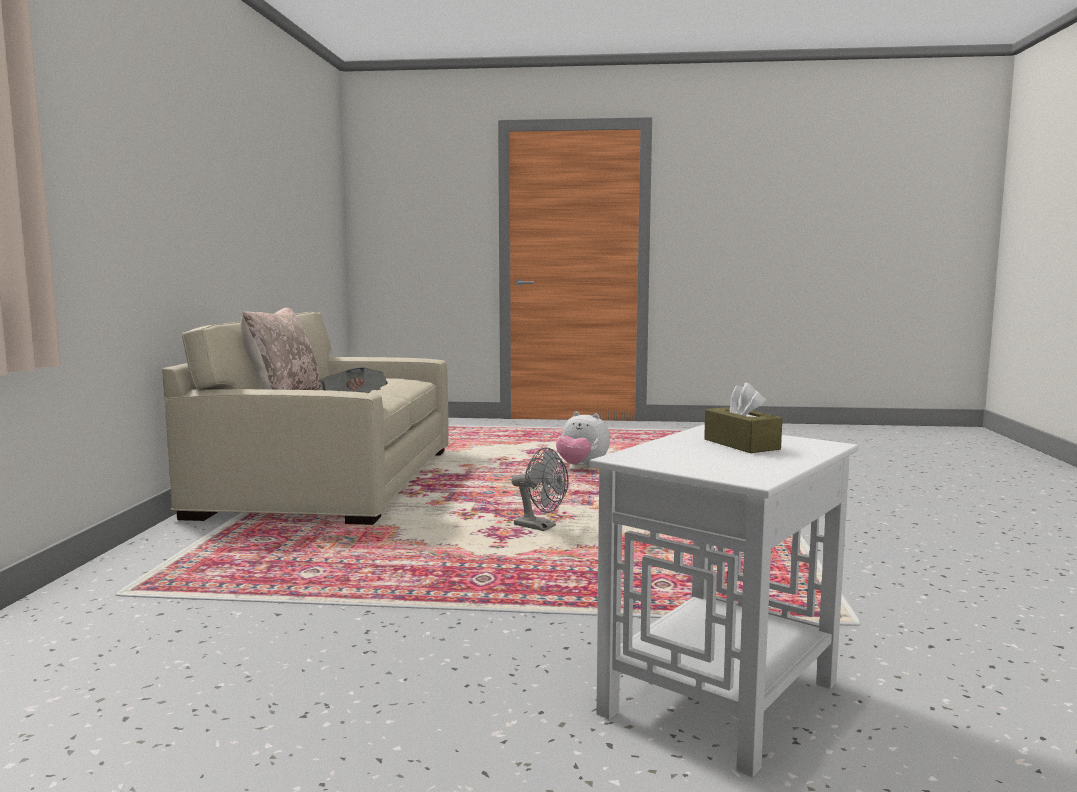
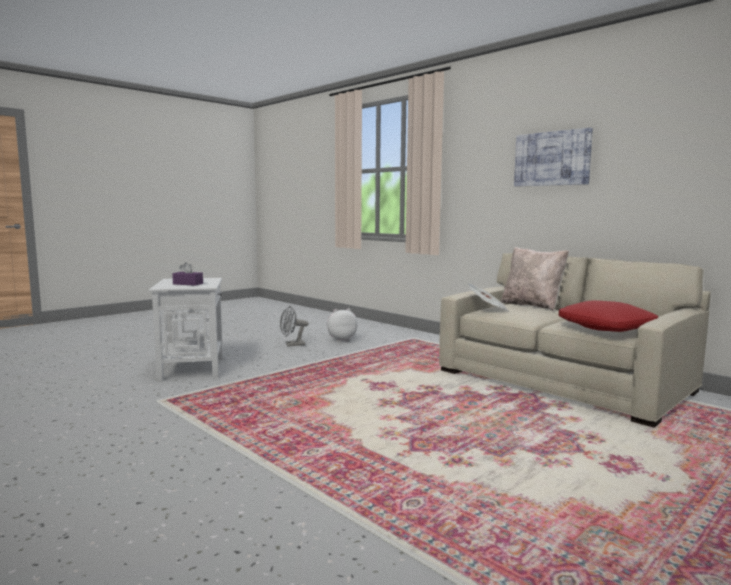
camera: 130 degrees right, 0 degrees up
(177, 158) = (552, 158): none -> picture
(395, 380) = (606, 327): none -> red pillow
(540, 527) = (378, 395): grey fan -> grey fan (292, 345)
(581, 466) = (528, 460): plush toy -> plush toy (340, 340)
(741, 444) = (188, 284): brown tissue box -> purple tissue box

